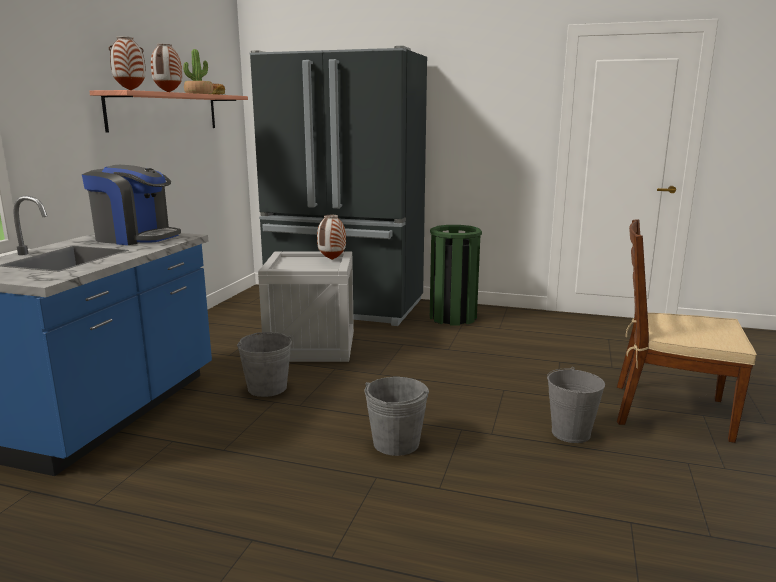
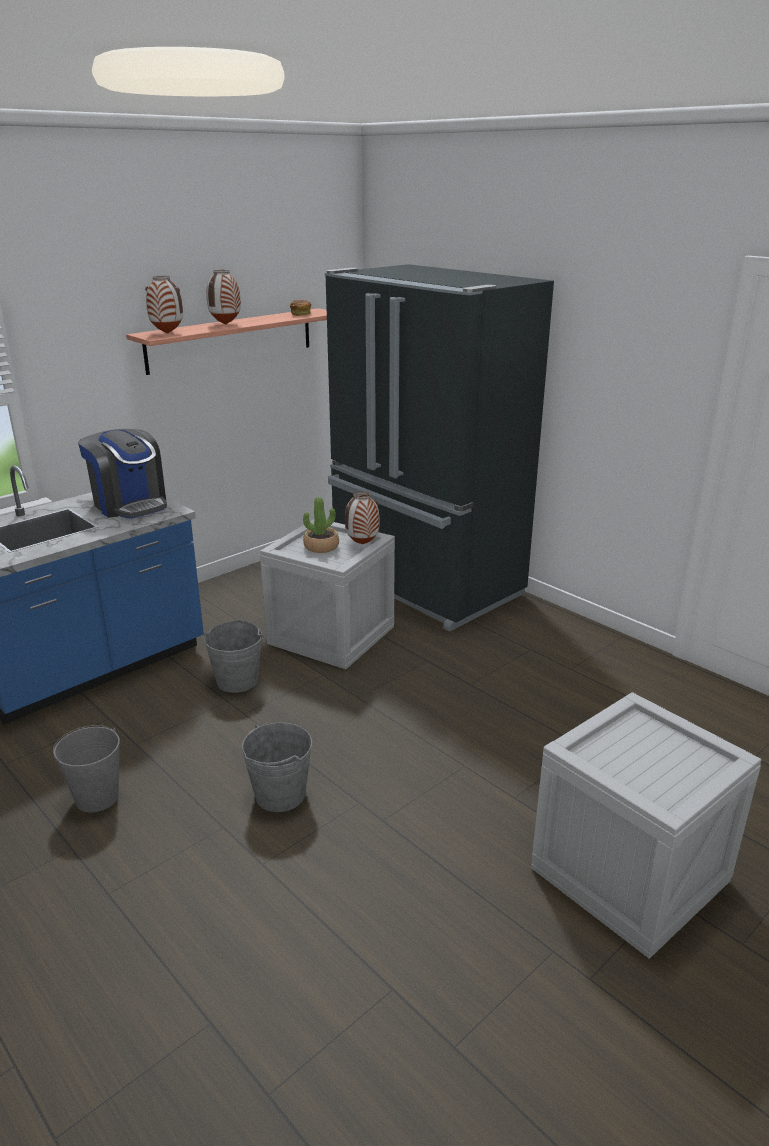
camera: 30 degrees right, 10 degrees up
(199, 94) = (272, 318): potted plant -> potted plant (321, 547)
(453, 317) = (532, 634): green trash can -> none
(571, 433) = (468, 854): grey bucket -> grey bucket (97, 797)
(669, 411) = (629, 873): brown chair -> crate

